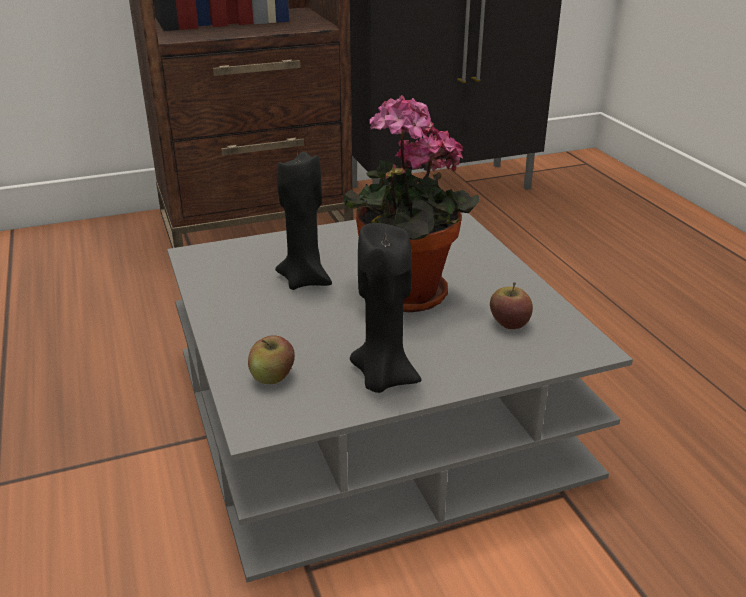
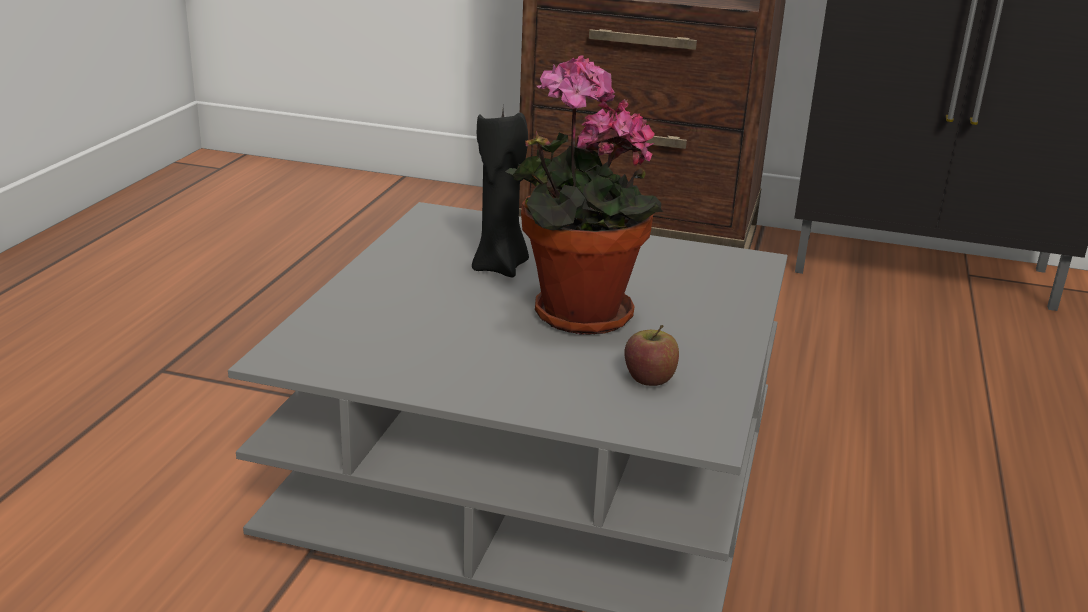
camera: 35 degrees right, 5 degrees down
(272, 376) = (348, 329): apple -> none
(382, 378) = (440, 370): black candle -> none

